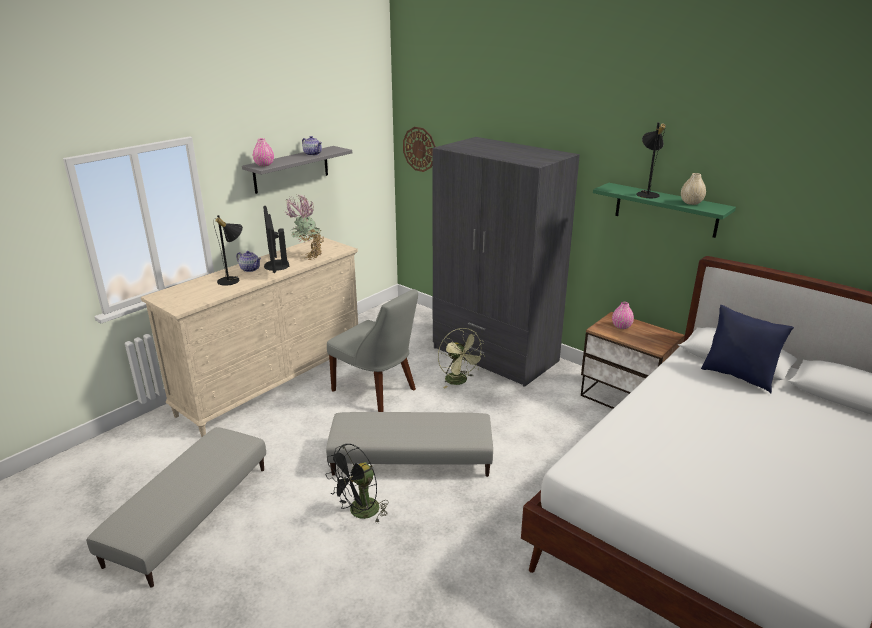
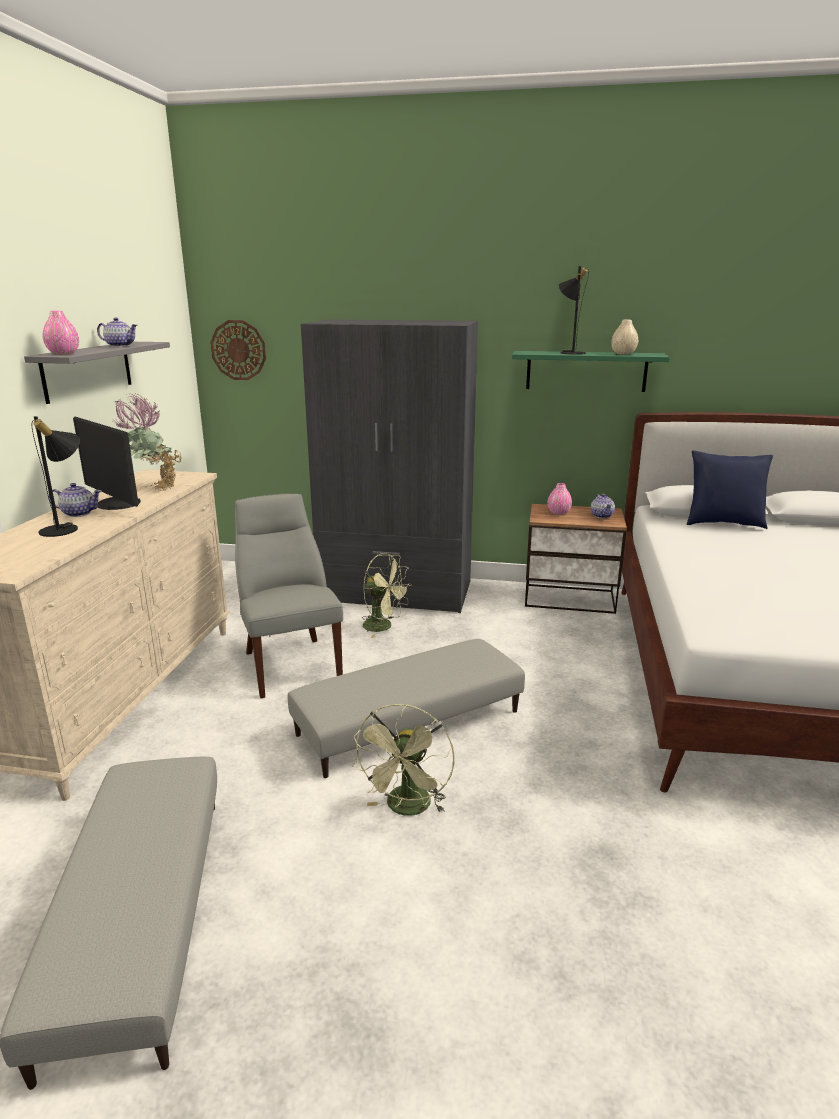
camera: 30 degrees left, 5 degrees down
(359, 513) = (407, 809): black fan -> green fan
(377, 391) = (290, 663): grey chair -> grey chair turned 120 degrees counterclockwise
(655, 338) = (602, 516): none -> teapot

